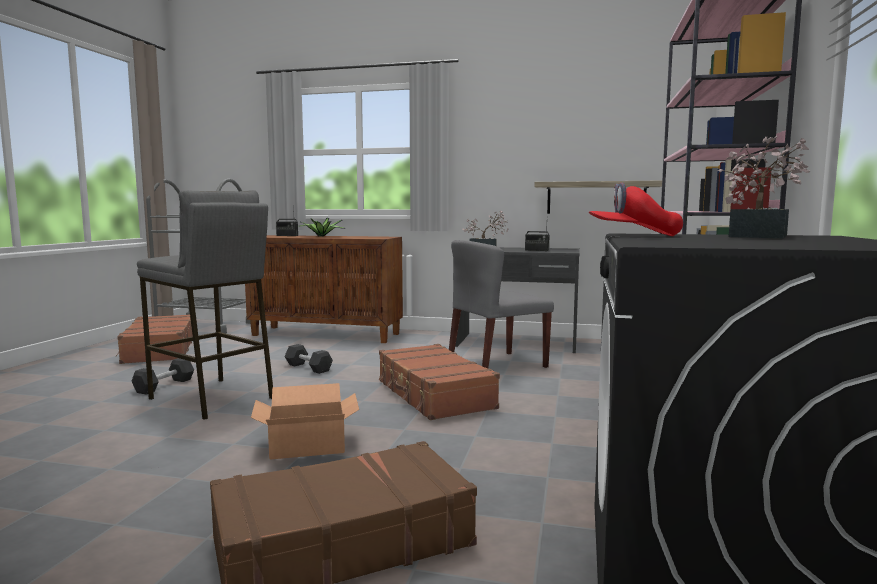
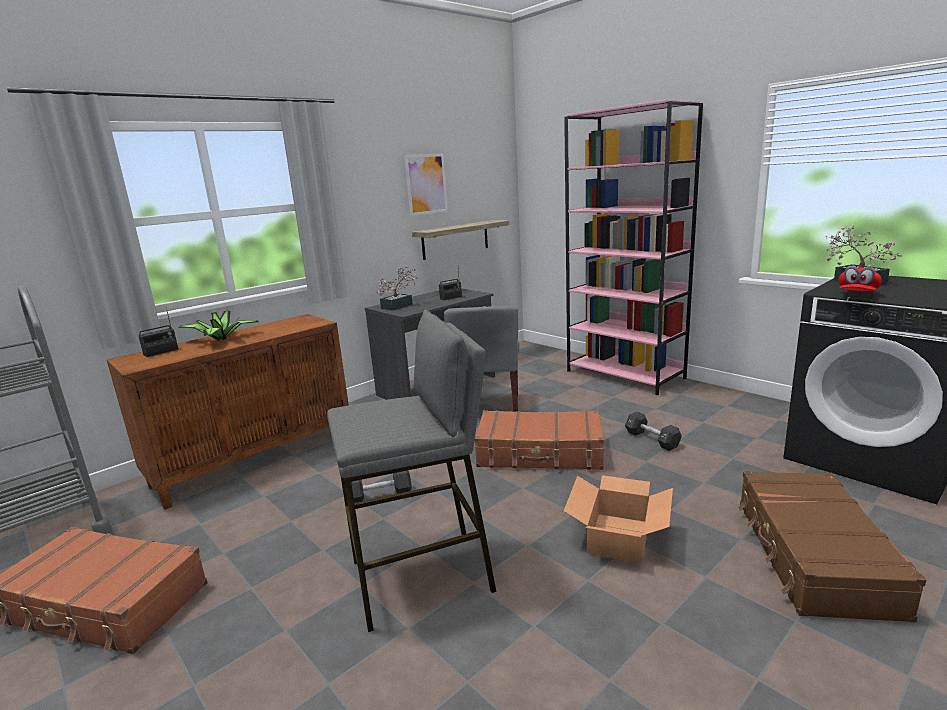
camera: 55 degrees left, 10 degrees up
(164, 386) = (322, 613): black dumbbell -> black dumbbell (652, 439)
(562, 136) = (426, 184): none -> picture

